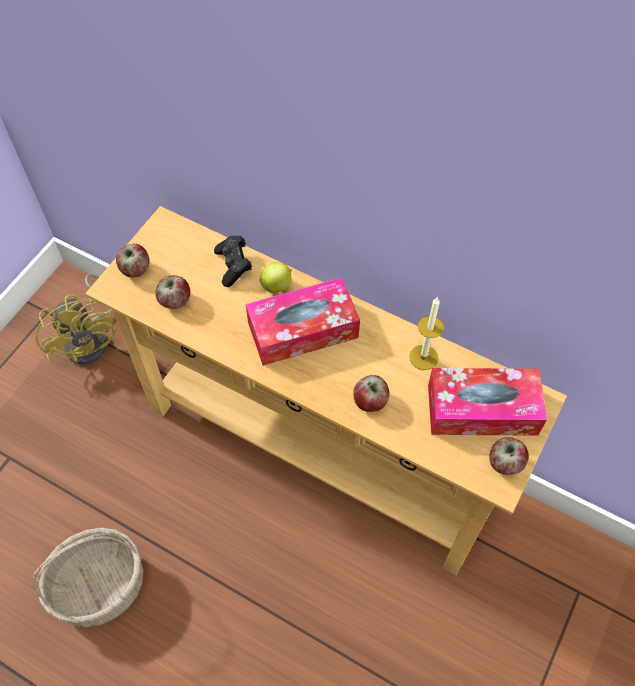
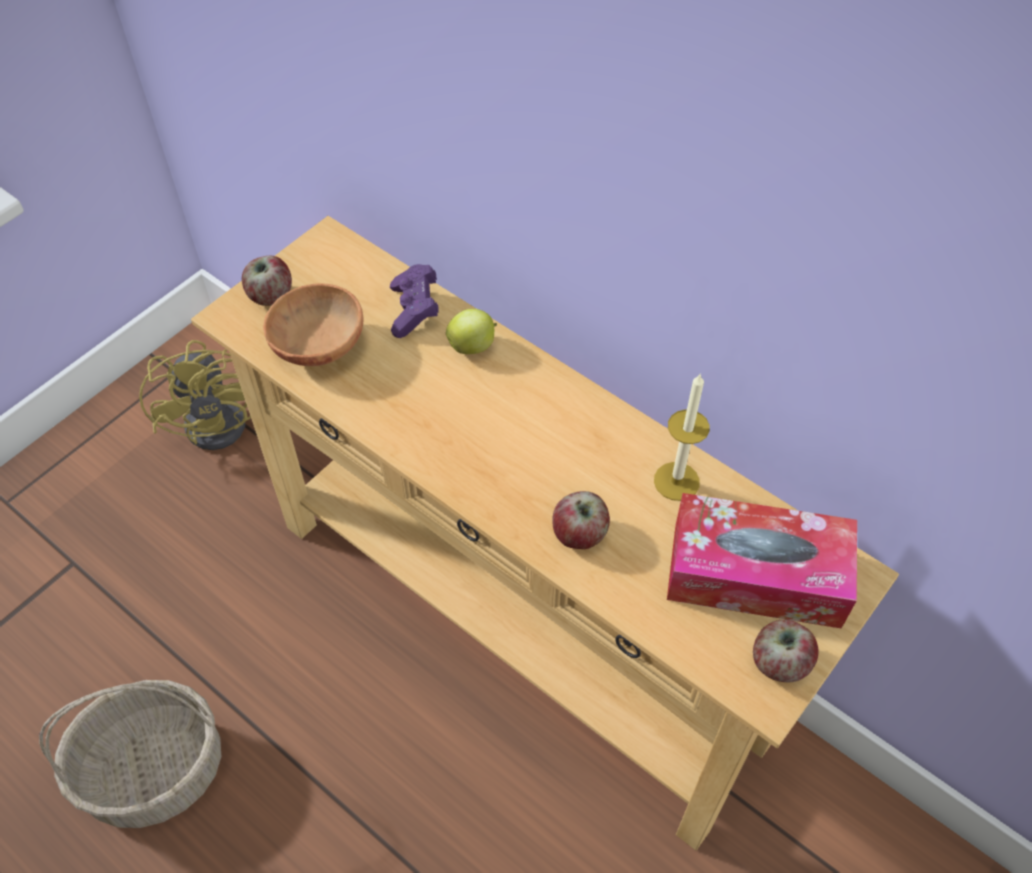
camera: 10 degrees right, 5 degrees down
(175, 300) = (317, 346): apple -> brown bowl
(233, 266) = (414, 310): black game controller -> purple game controller
(303, 330) = (497, 414): tissue box -> none

